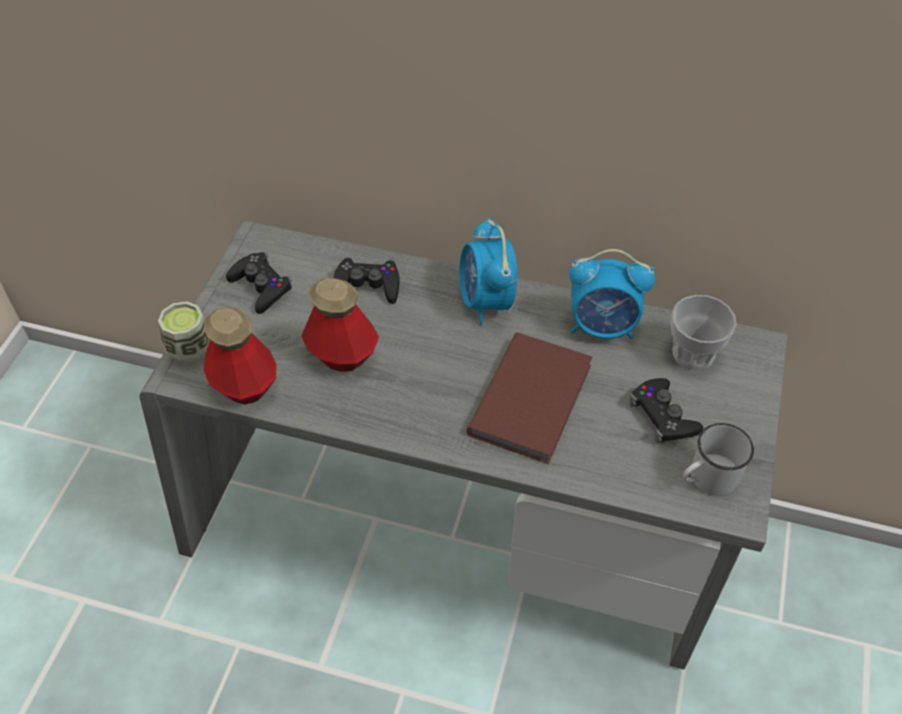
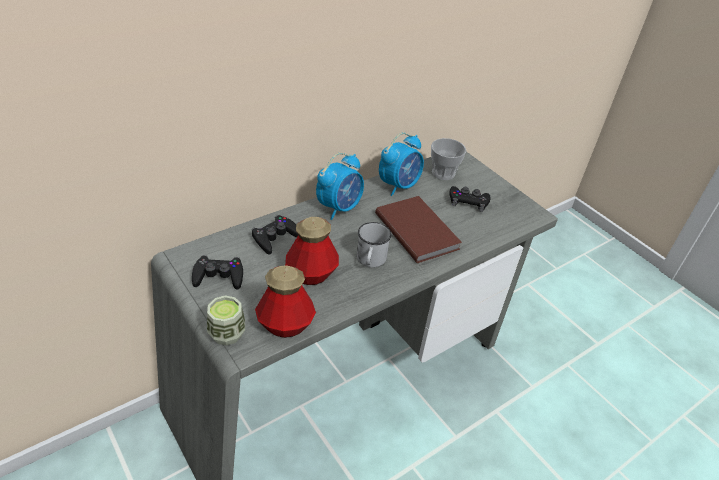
camera: 55 degrees left, 10 degrees down
(486, 302) = (339, 207): alarm clock -> alarm clock turned 75 degrees counterclockwise
(707, 478) = (513, 211): white mug -> white mug (370, 261)

